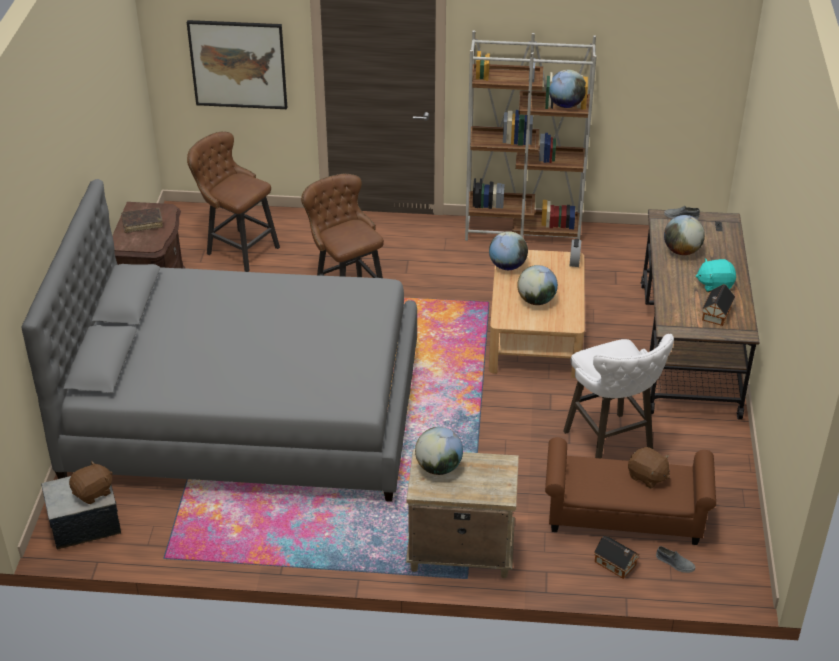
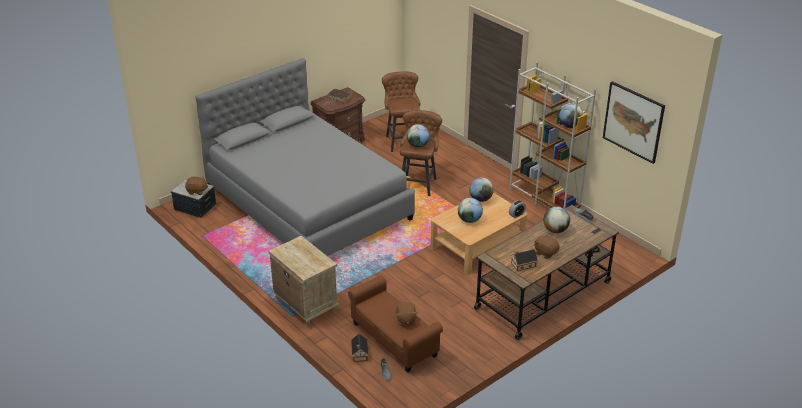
camera: 45 degrees right, 5 degrees down
(238, 64) = (437, 40): picture -> picture (633, 121)
(438, 467) = (298, 248): globe -> globe (418, 145)
(610, 446) = (434, 310): white stool -> none
(715, 284) = (545, 253): turquoise plush toy -> brown plush toy

